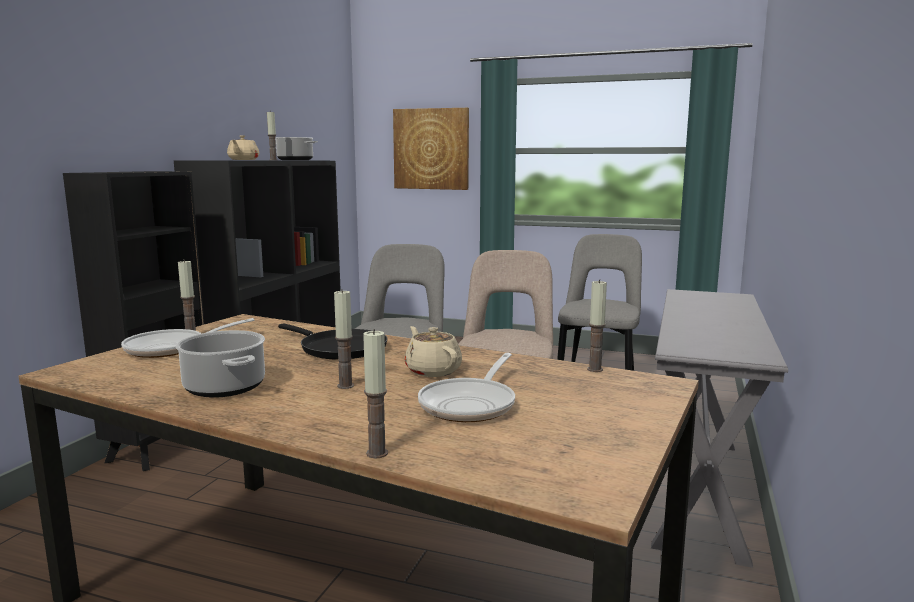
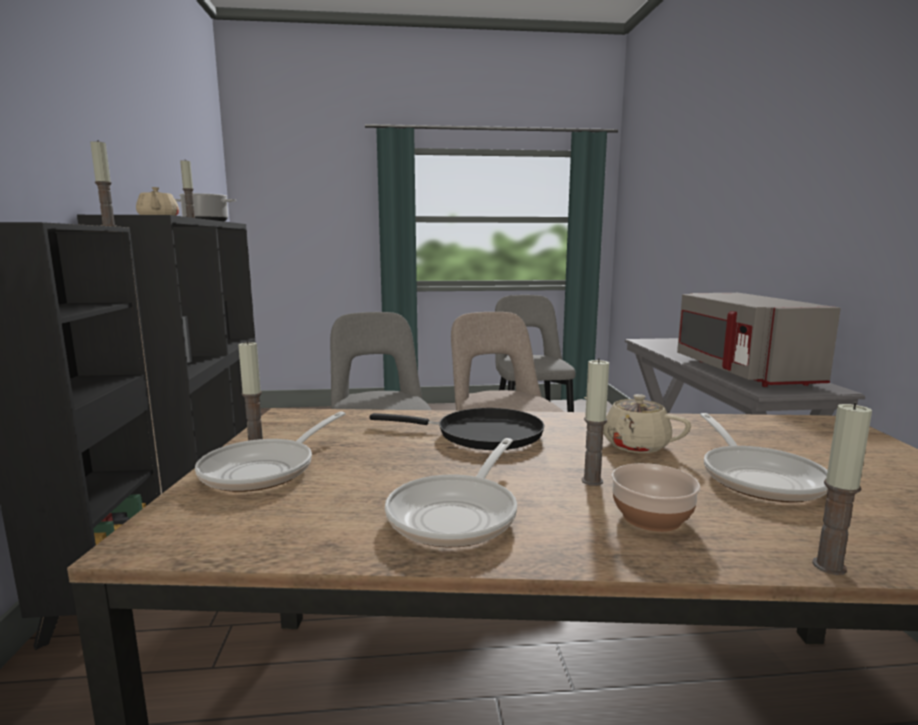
camera: 25 degrees left, 0 degrees up
(225, 387) = (458, 514): cooking pot -> frying pan
(334, 410) = (651, 516): none -> bowl
(431, 149) = (321, 216): picture -> none
(595, 369) = (758, 418): candle -> candle (109, 226)
(703, 331) = (740, 372): none -> grey microwave

